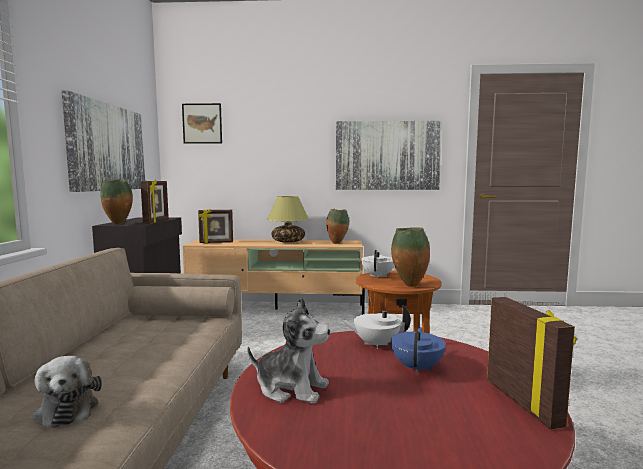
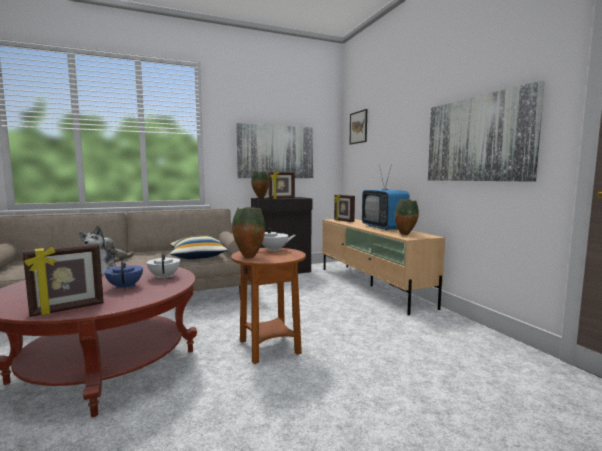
camera: 65 degrees right, 0 degrees up
(177, 335) = (197, 256): none -> pillow
(288, 241) = (384, 227): table lamp -> television
(417, 367) = (125, 287): blue teapot -> blue teapot turned 105 degrees counterclockwise

